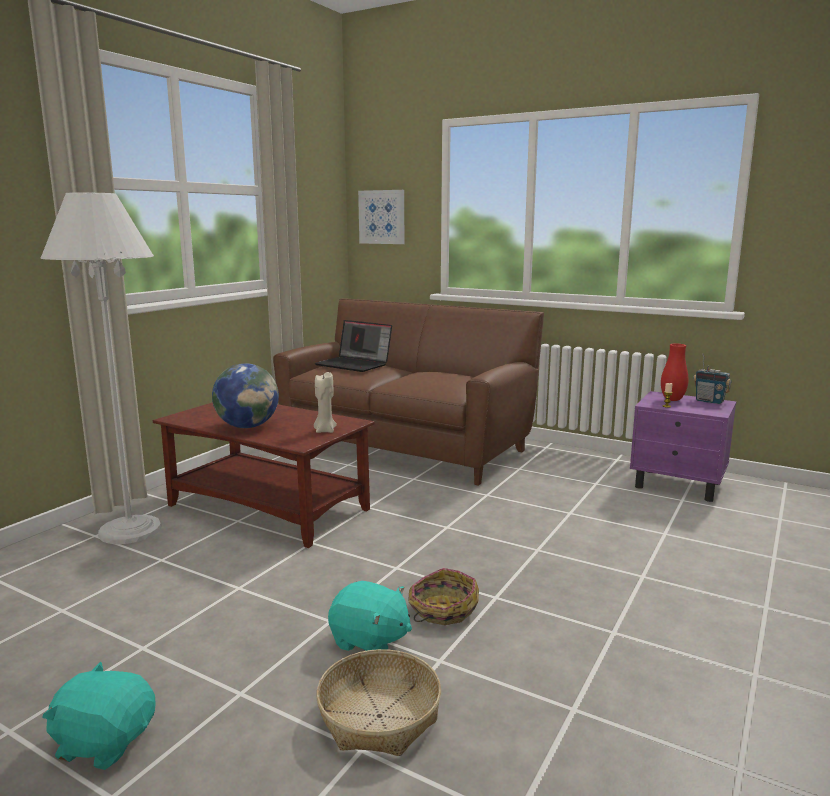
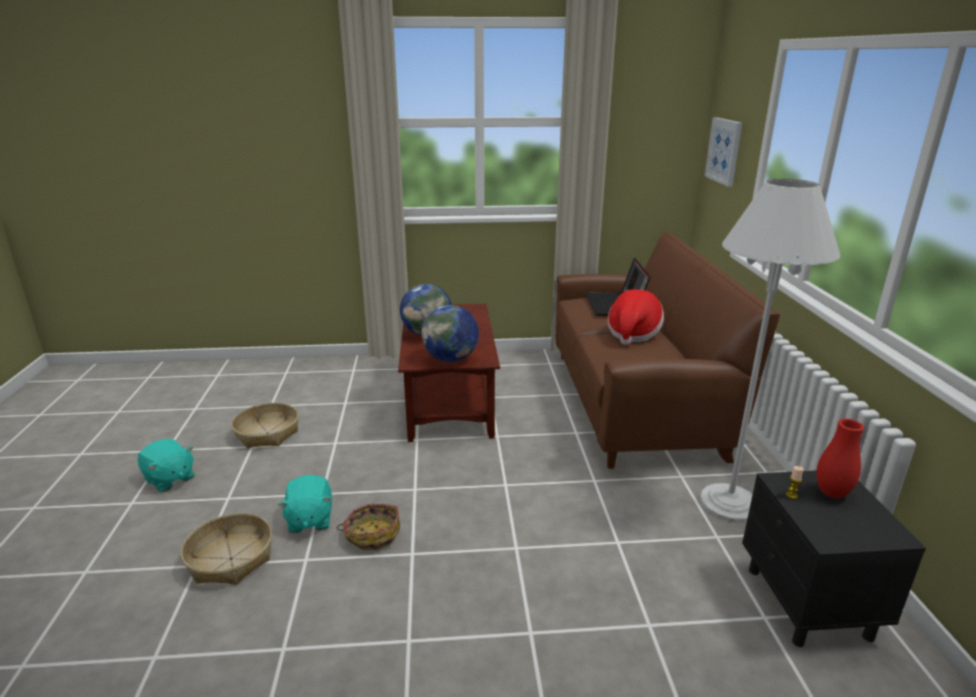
camera: 55 degrees right, 10 degrees up
(105, 742) = (169, 479): turquoise plush toy -> turquoise plush toy turned 150 degrees clockwise
(130, 530) = (369, 376): white floor lamp -> white floor lamp (729, 503)
(131, 628) = (267, 433): none -> basket
(324, 431) = (451, 359): beige candle -> globe
(415, 373) = (633, 333): none -> hat
(679, 485) = (808, 603): purple nightstand -> black nightstand
(709, 401) = (879, 524): radio -> none

